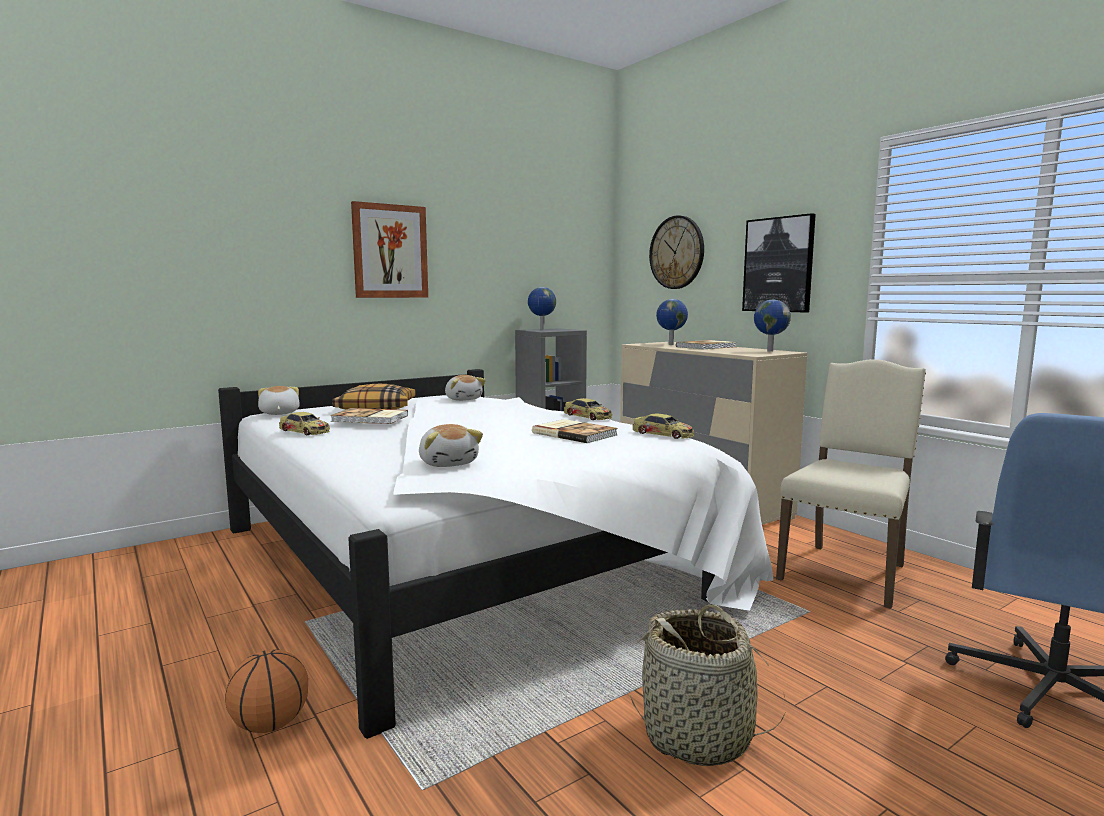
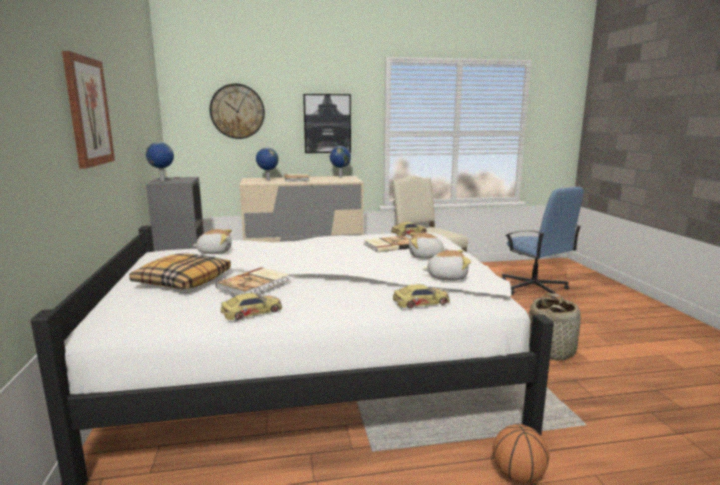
camera: 65 degrees left, 5 degrees up
(278, 413) = (119, 320): plush toy -> plush toy (425, 256)
(587, 416) = (341, 236): toy car -> toy car (421, 302)

